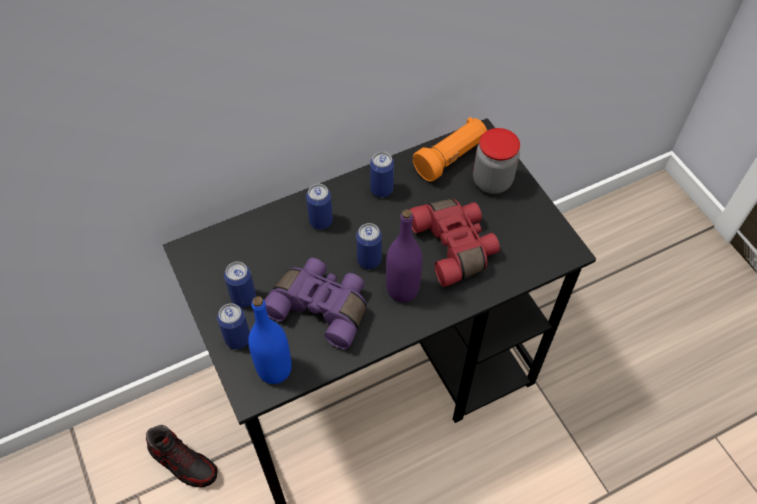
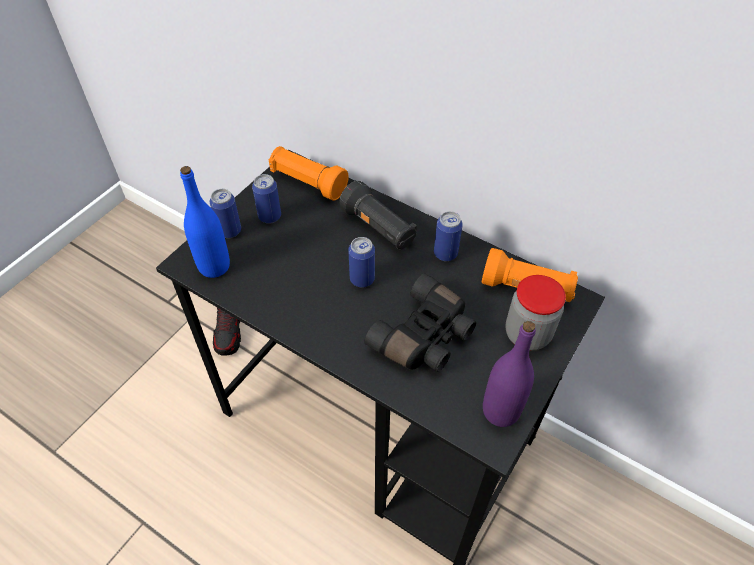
camera: 60 degrees right, 5 degrees down
(223, 248) = (308, 183): none -> orange flashlight
(321, 221) = (378, 228): can -> black flashlight
(322, 306) = (293, 269): purple binoculars -> none
(402, 289) = (347, 317): purple bottle -> purple bottle (500, 411)
(455, 246) = (425, 337): red binoculars -> black binoculars

